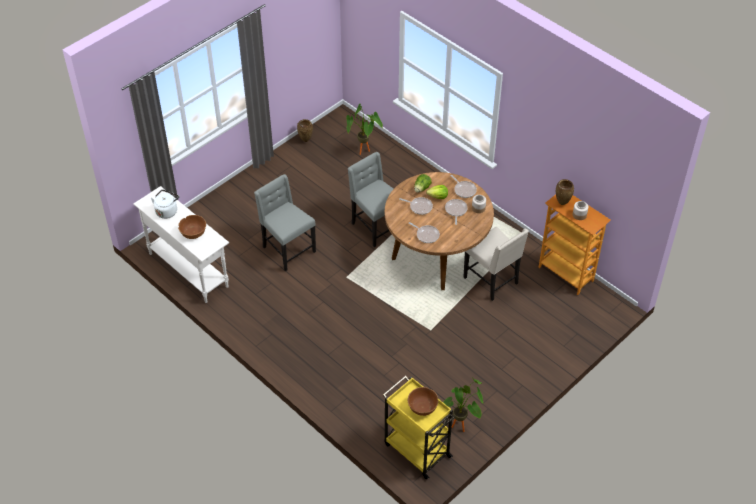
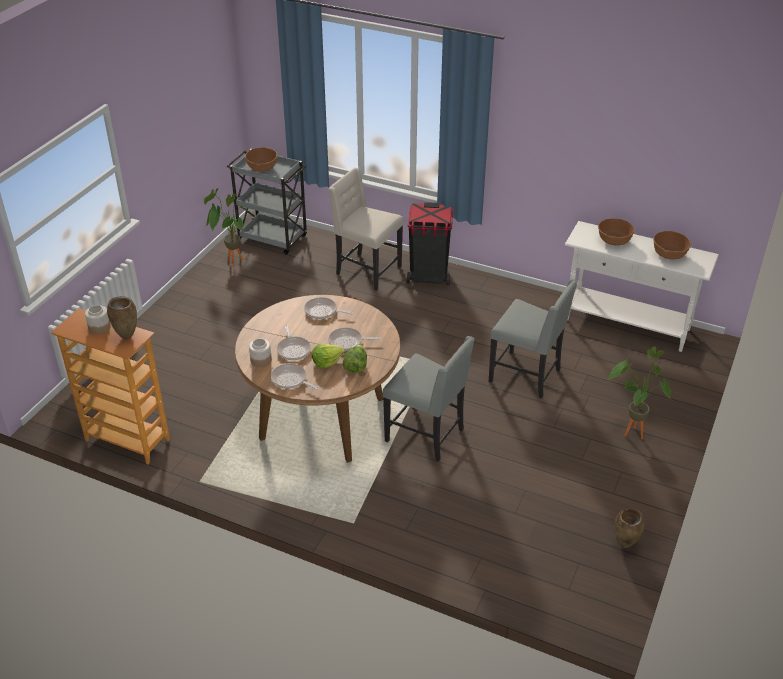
camera: 160 degrees right, 10 degrees down
(167, 211) = (669, 255): white kettle -> brown bowl
(303, 360) = (429, 277): none -> black trash can
(364, 153) = (513, 550): potted plant -> potted plant (630, 431)
(416, 449) = (273, 238): yellow cart -> grey cart
(492, 281) = (233, 406): beige chair -> beige chair (367, 271)

